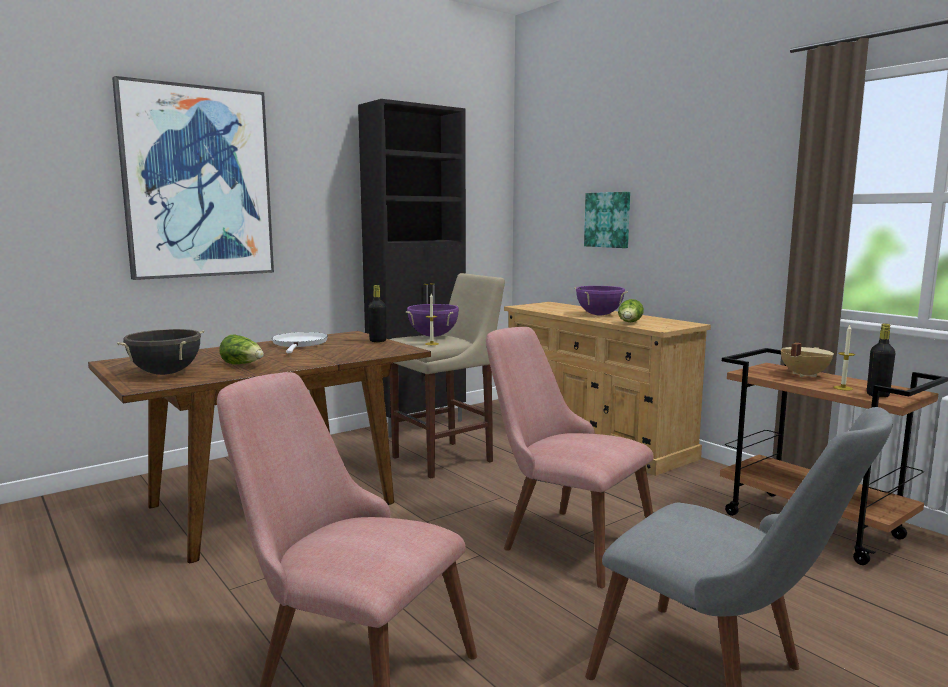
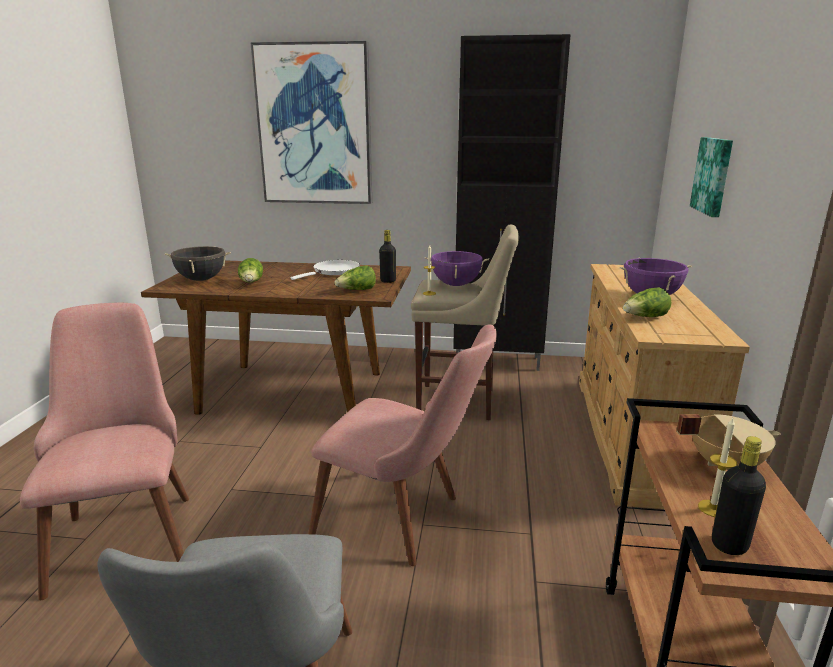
camera: 45 degrees right, 10 degrees up
(375, 350) = (357, 290): none -> lettuce
(562, 539) = (404, 519): pink chair -> pink chair turned 120 degrees clockwise

